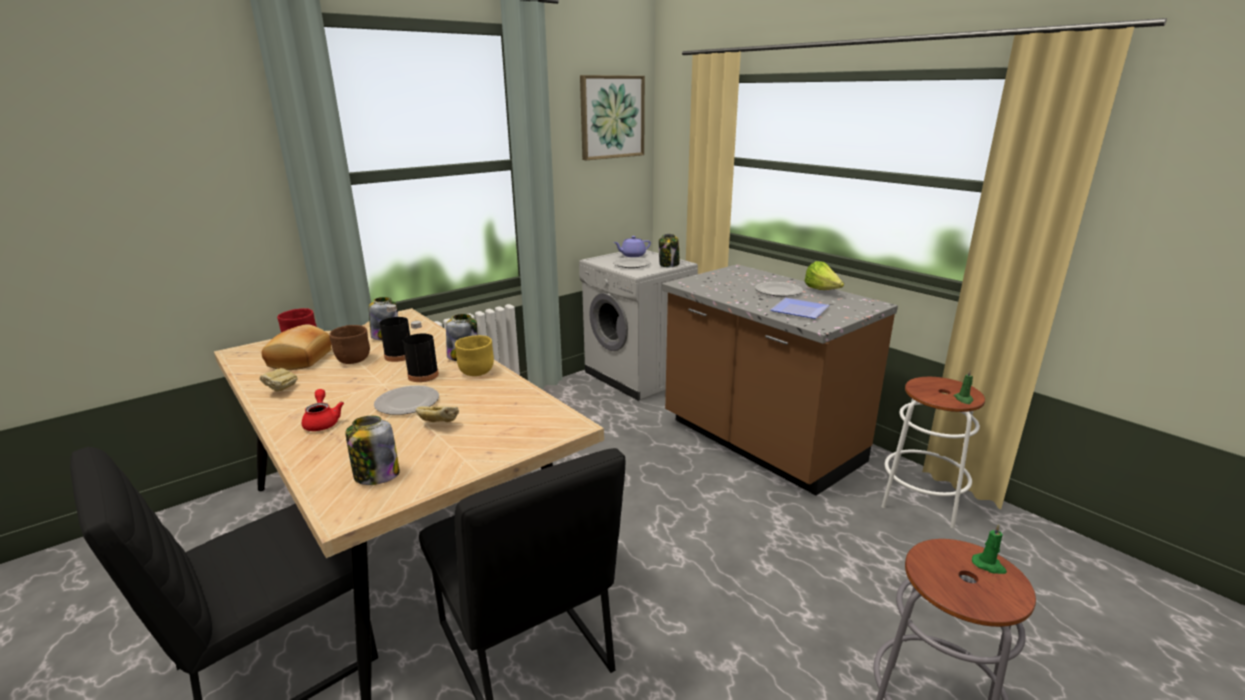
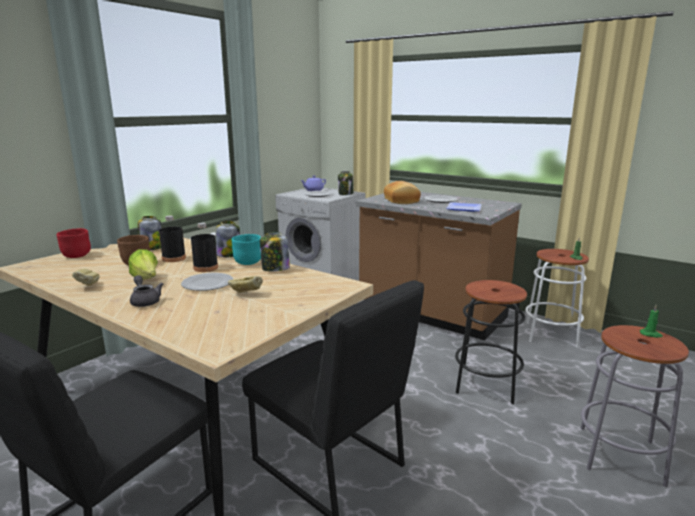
camera: 15 degrees left, 5 degrees down
(301, 359) = (88, 267): bread -> bread (402, 201)
(323, 422) = (145, 301): red teapot -> grey teapot
(376, 475) = (222, 326): jar -> jar (275, 269)
(476, 372) = (247, 262): yellow bowl -> turquoise bowl
(611, 117) = (293, 87): picture -> none
(784, 566) = (486, 384): none -> black stool
(822, 290) = (468, 199): lettuce -> lettuce (146, 279)

